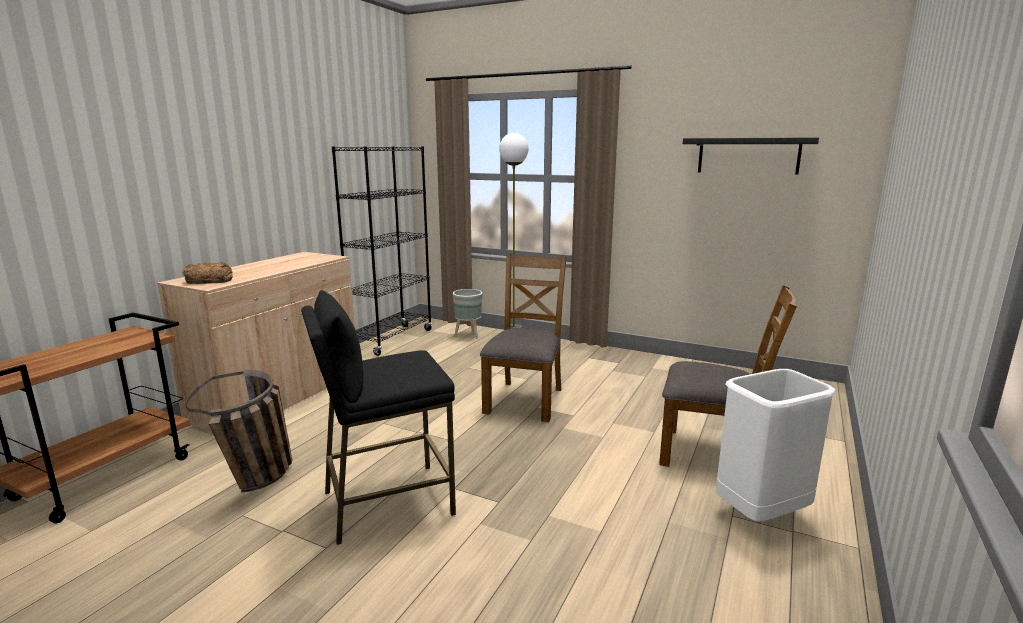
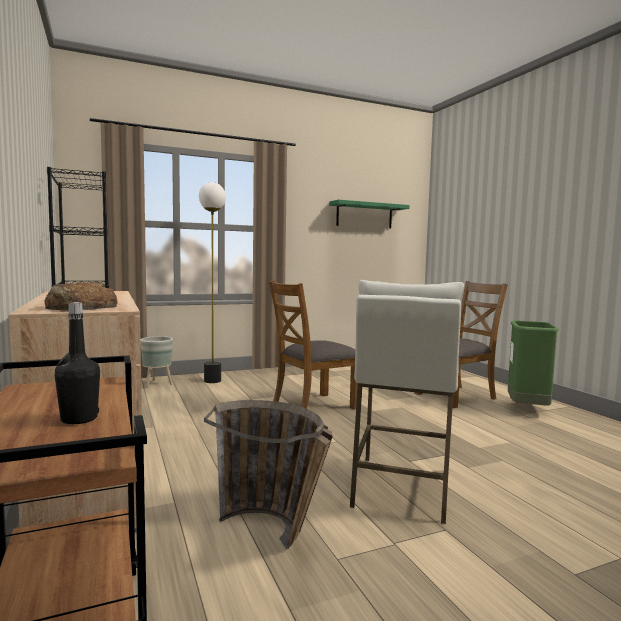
camera: 50 degrees left, 10 degrees down
(69, 357) = (79, 419): none -> black bottle
(387, 502) = (401, 488): black stool -> white stool
(525, 400) = (313, 406): brown chair -> brown chair turned 90 degrees counterclockwise
(748, 155) = (364, 215): black shelf -> green shelf
(761, 516) = (527, 410): white trash can -> green trash can

